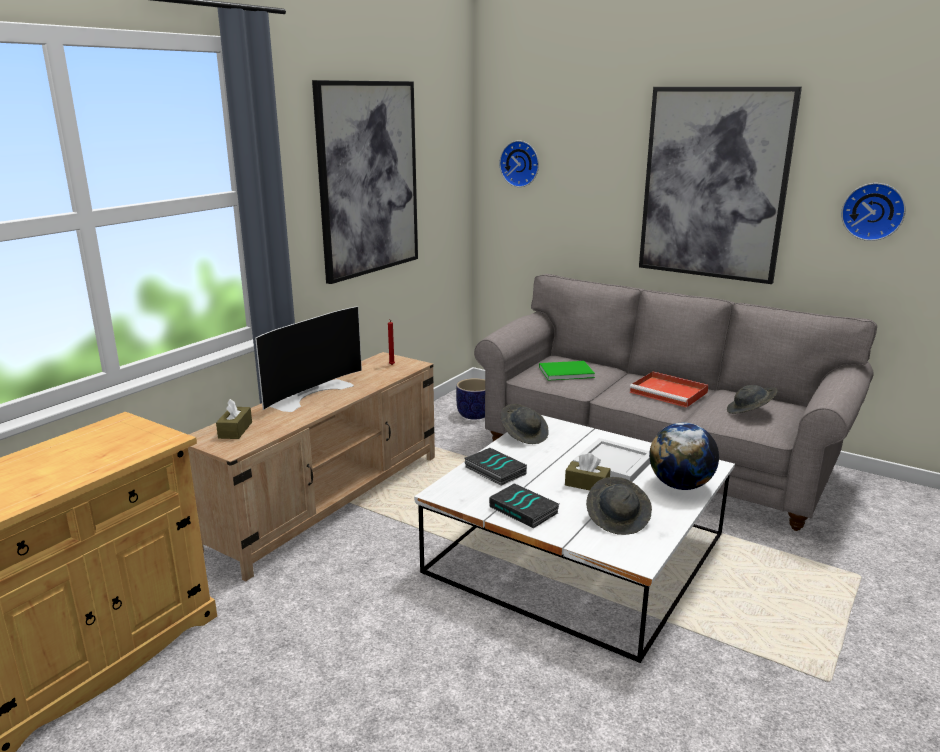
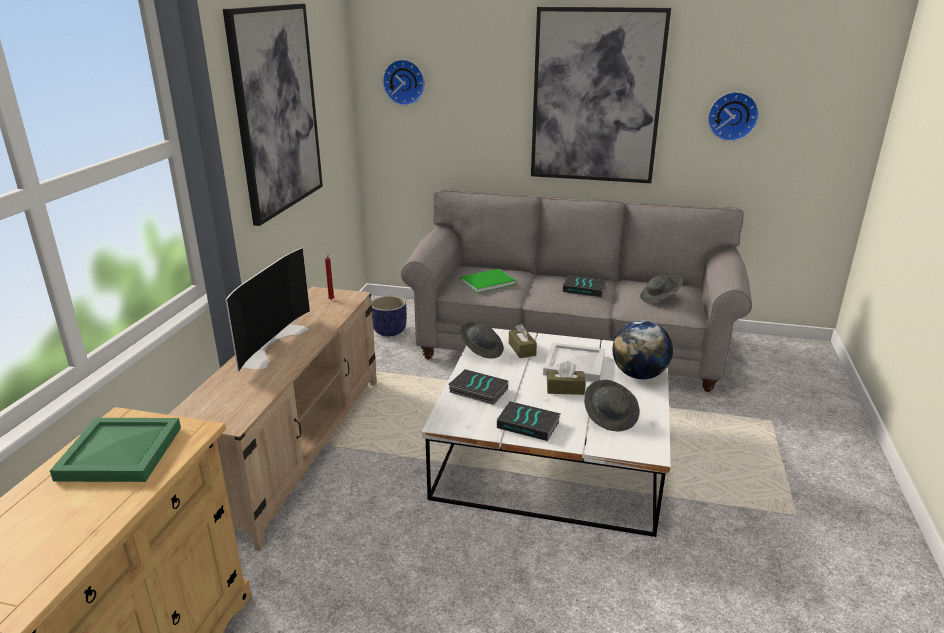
camera: 20 degrees left, 5 degrees up
(99, 444) = (118, 454): none -> green tray
(235, 430) = (219, 400): brown tissue box -> brown tissue box (522, 349)
(670, 392) = (585, 289): red tray -> book

